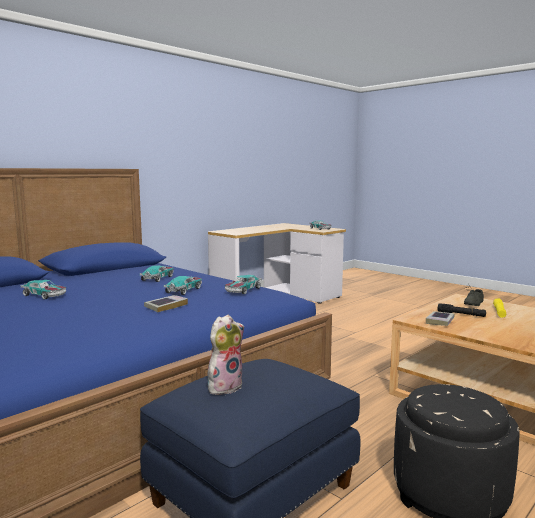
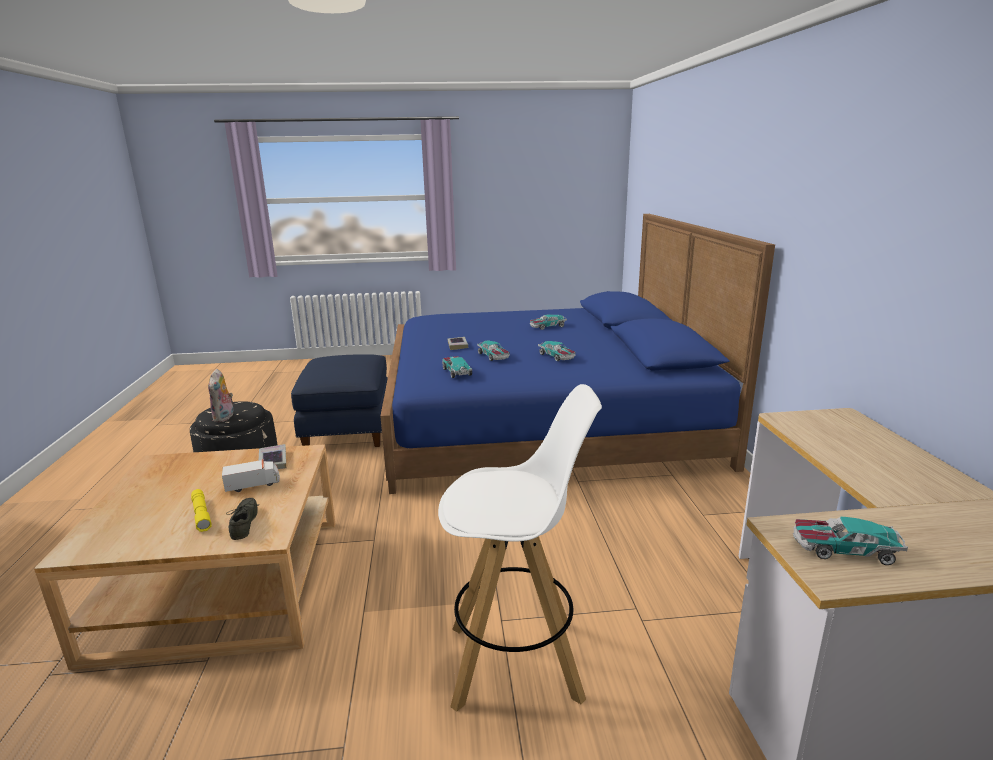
camera: 130 degrees right, 10 degrees up
(225, 386) = (350, 358): plush toy -> plush toy (224, 417)
(367, 325) = (517, 662): none -> white stool
(461, 314) = (253, 485): black flashlight -> toy truck

